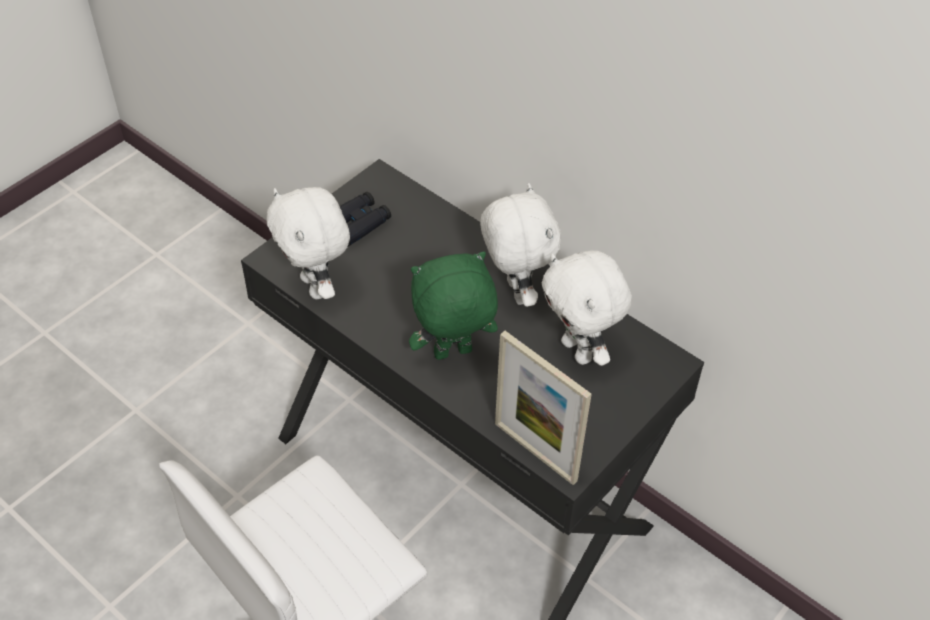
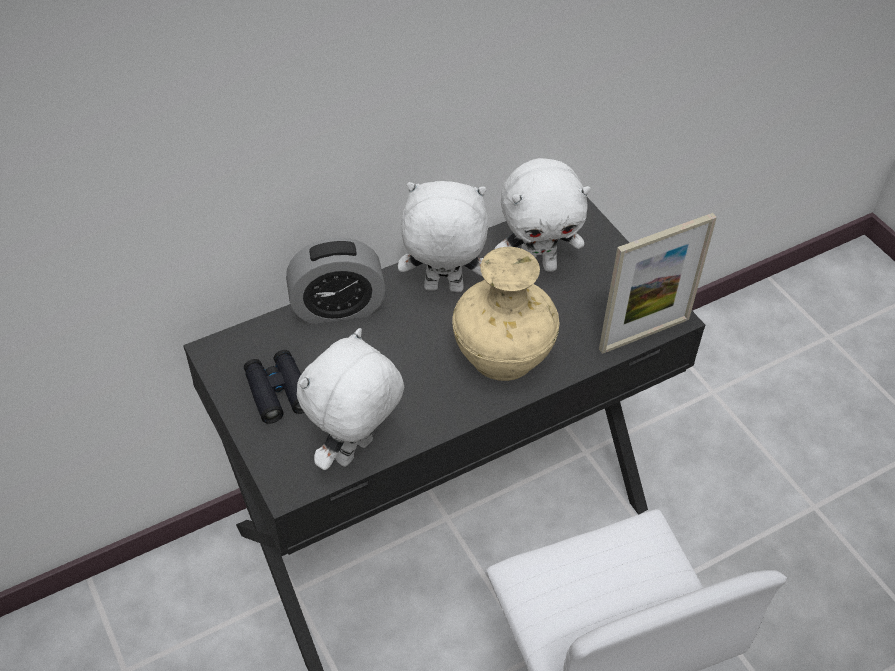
camera: 70 degrees left, 0 degrees up
(316, 287) = (356, 453): white plush toy -> white plush toy turned 135 degrees clockwise
(452, 354) = (503, 361): green plush toy -> beige vase
(459, 231) = (338, 308): none -> alarm clock

